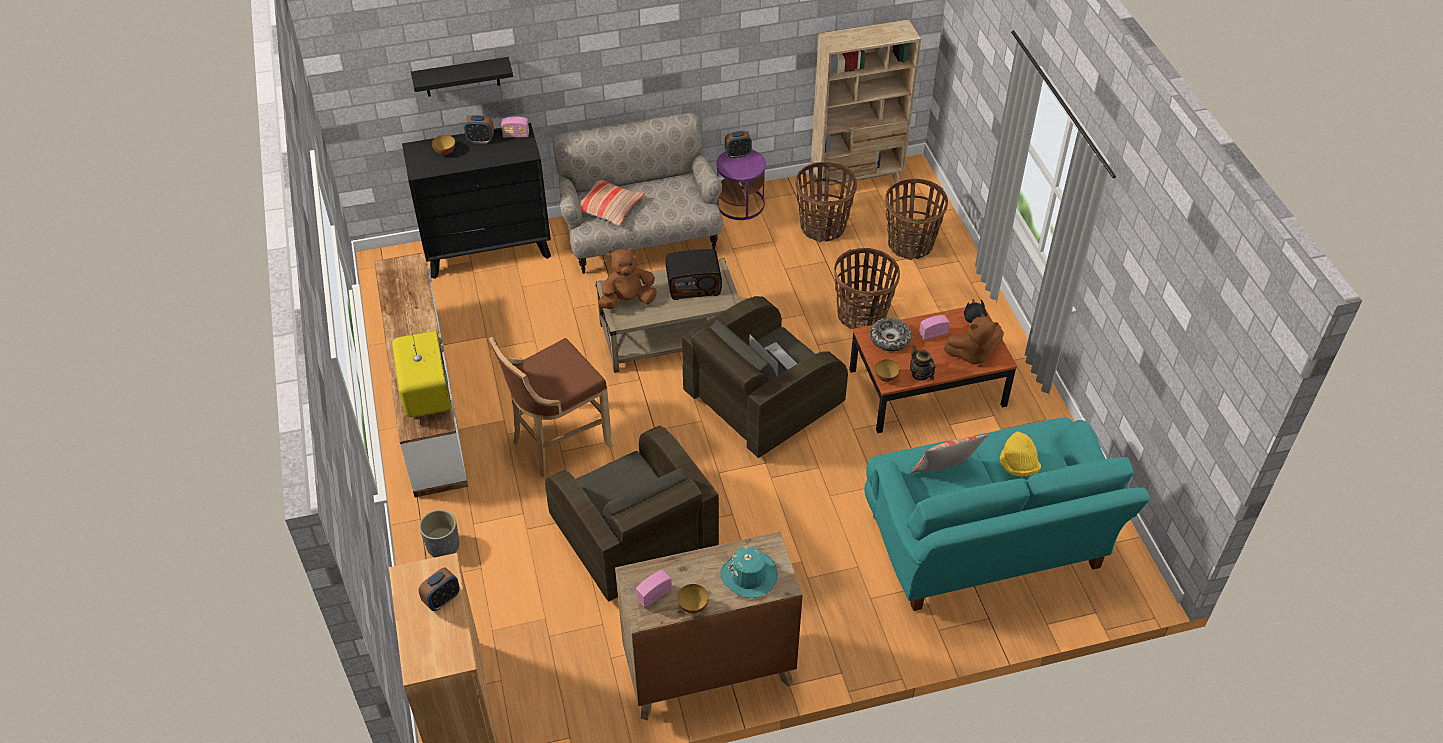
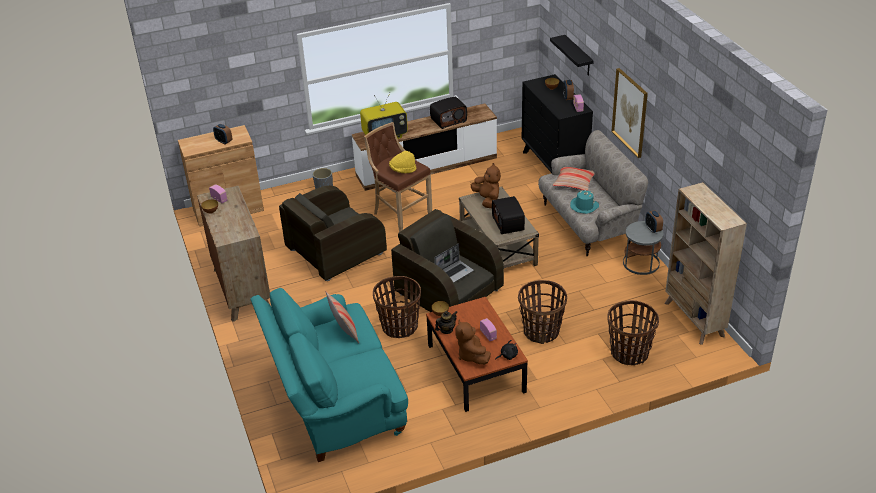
camera: 85 degrees right, 10 degrees down
(410, 309) = (448, 120): none -> radio
(625, 63) = (630, 112): none -> picture
(740, 204) = (641, 263): purple side table -> grey side table
(749, 576) = (229, 228): turquoise hat -> turquoise hat (584, 206)
(823, 227) = (631, 305): basket -> basket (399, 327)
(890, 339) = (478, 314): bowl -> none
(1018, 466) = (350, 365): yellow hat -> yellow hat (402, 170)

